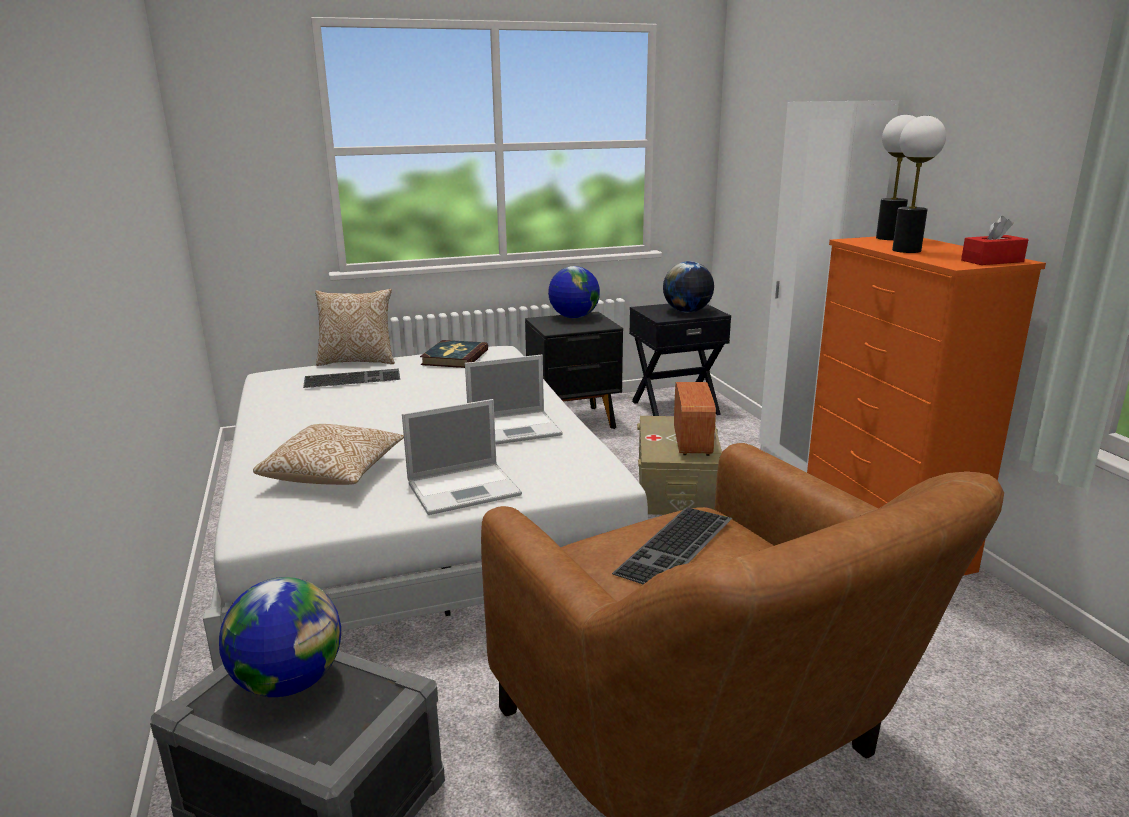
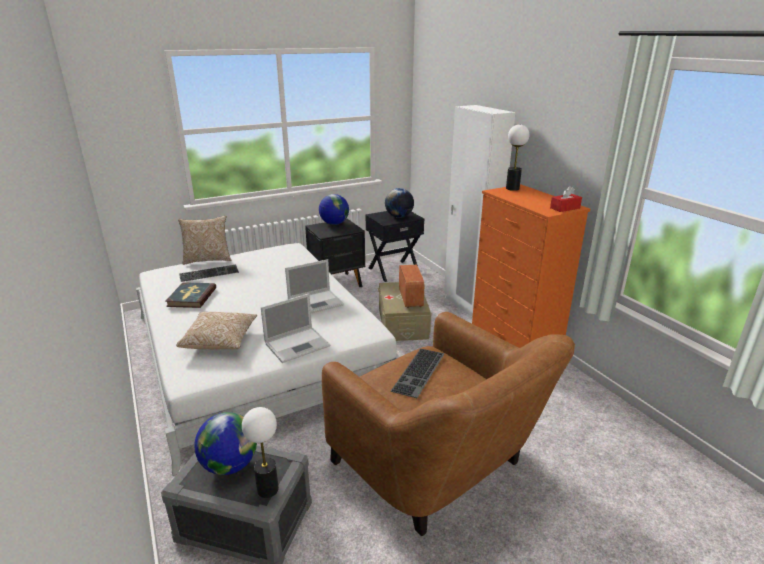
camera: 10 degrees left, 5 degrees up
(454, 357) = (267, 254): book -> book (191, 297)
(906, 250) = (522, 200): table lamp -> table lamp (267, 489)

